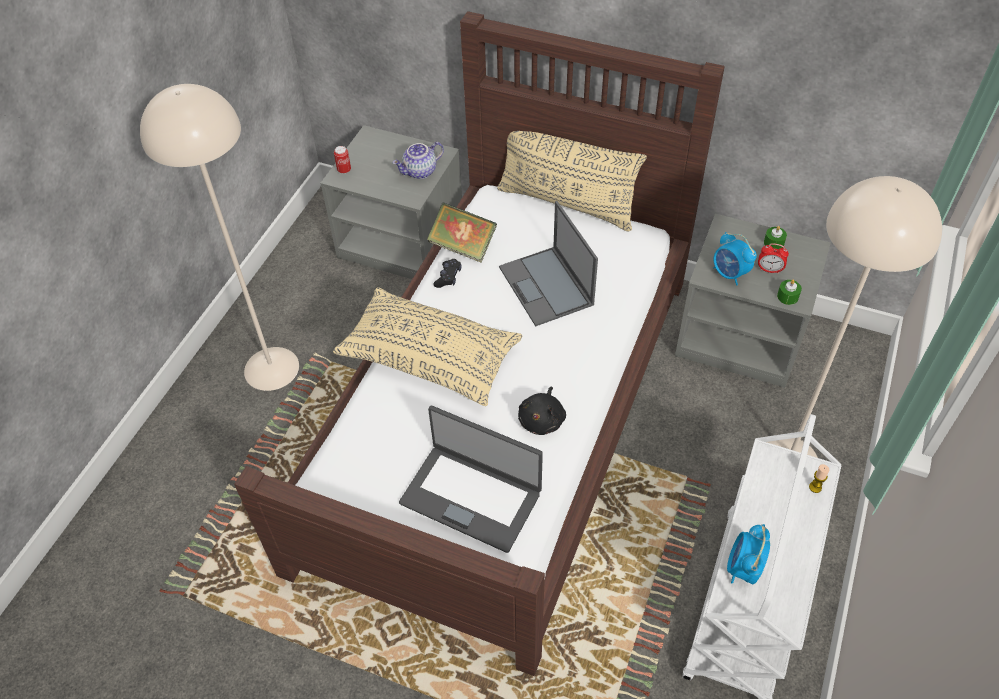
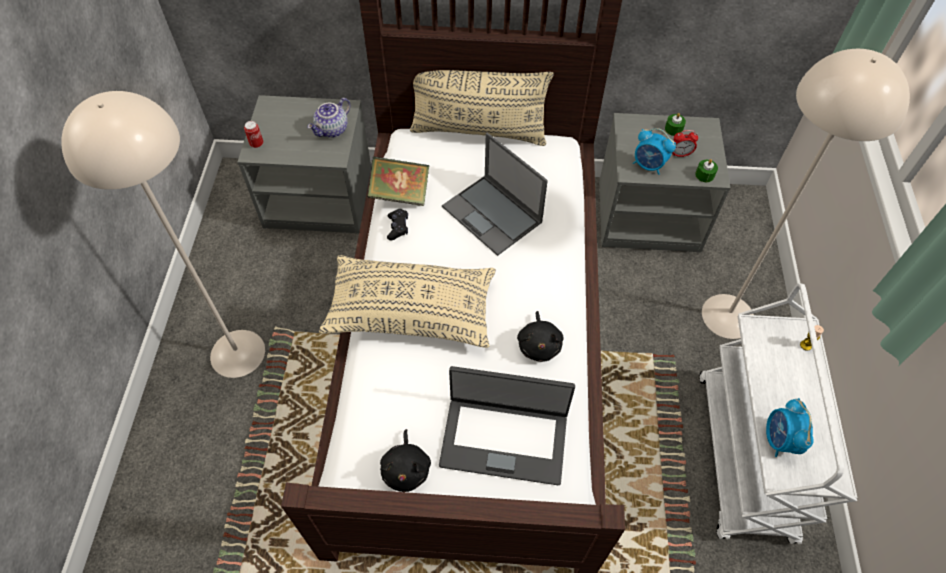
camera: 20 degrees left, 5 degrees up
(368, 497) = (406, 469): none -> black plush toy

